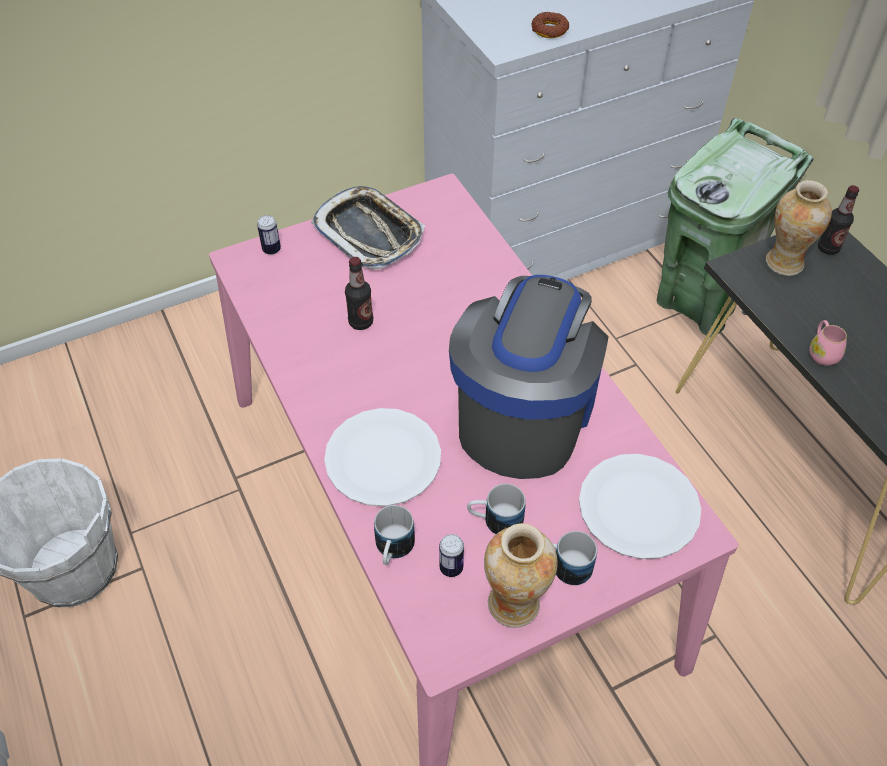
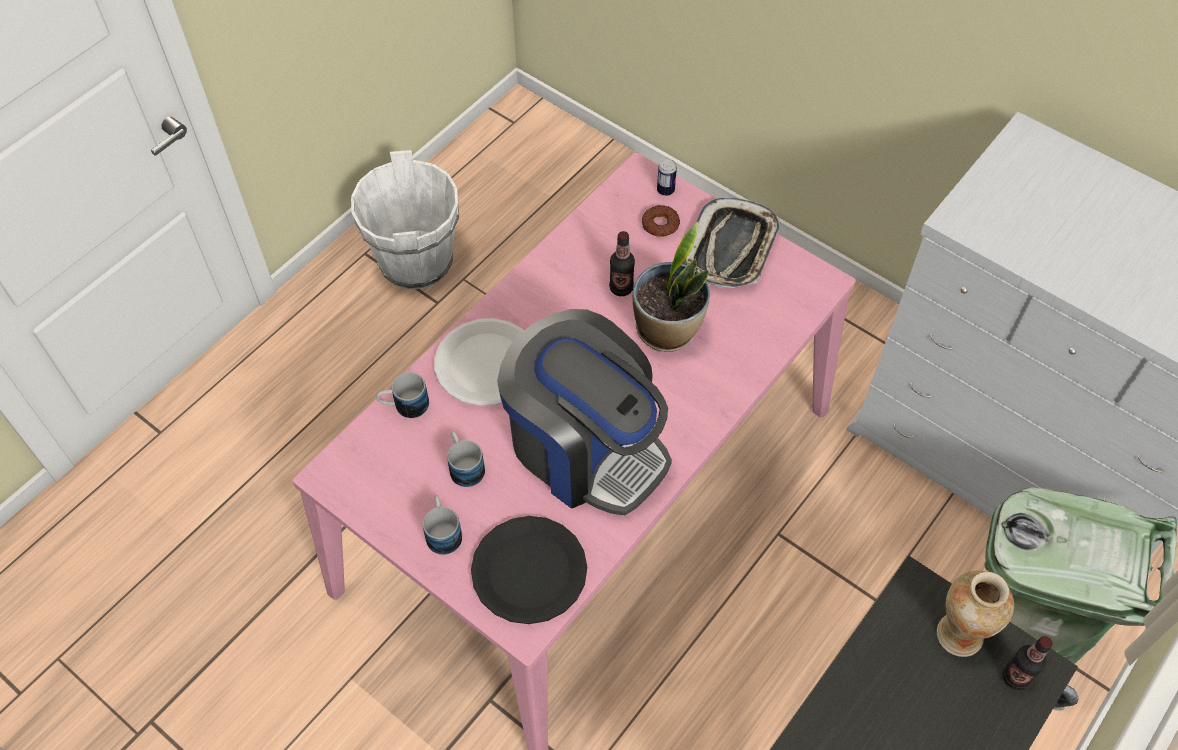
camera: 65 degrees right, 5 degrees up
(429, 308) = (667, 330): none -> potted plant
(451, 567) = (406, 452): can -> none
(514, 604) = (392, 508): vase -> none
(524, 414) = (585, 447): coffee machine -> coffee machine turned 45 degrees clockwise
(549, 30) = (1019, 246): donut -> donut (660, 224)
(639, 508) = (529, 571): white plate -> black plate
(822, 352) = (843, 705): pink mug -> none

